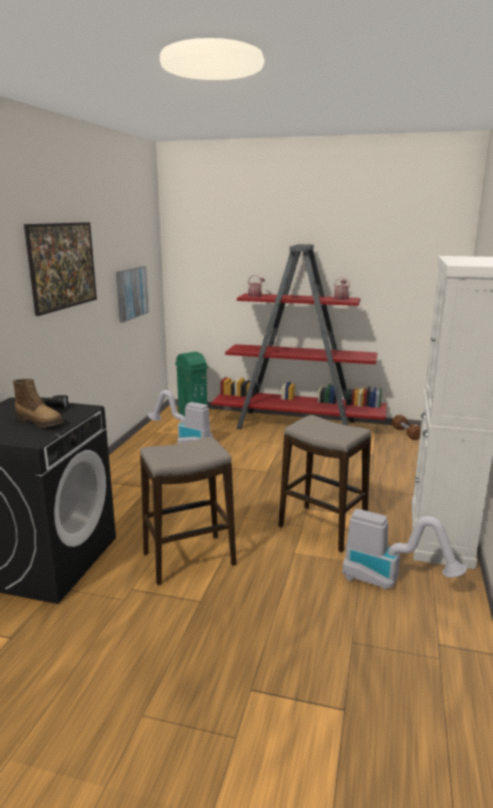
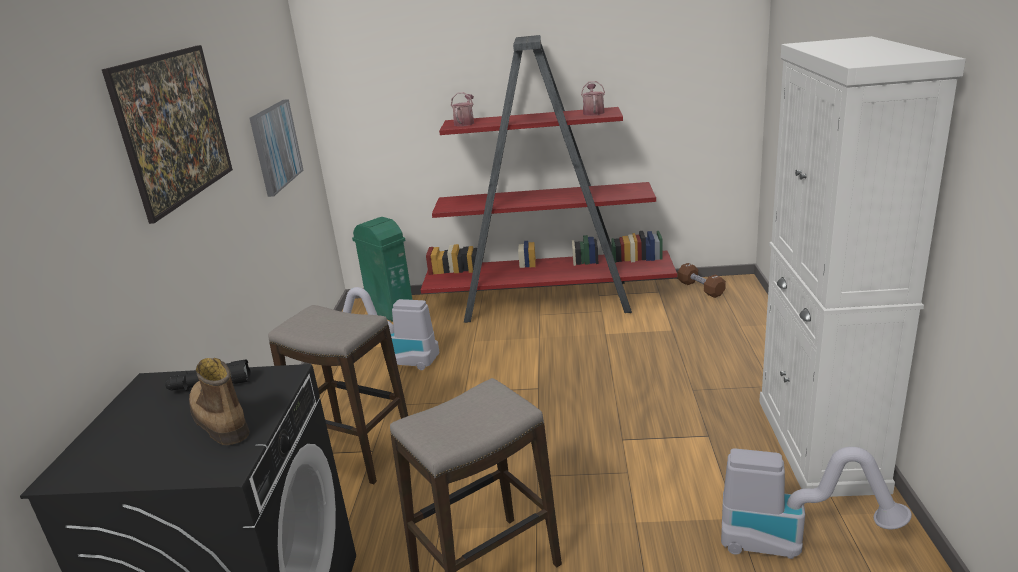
camera: 10 degrees left, 5 degrees up
(40, 422) = (218, 421): boot -> boot turned 150 degrees counterclockwise
(322, 528) = (657, 470): stool -> stool (355, 452)

